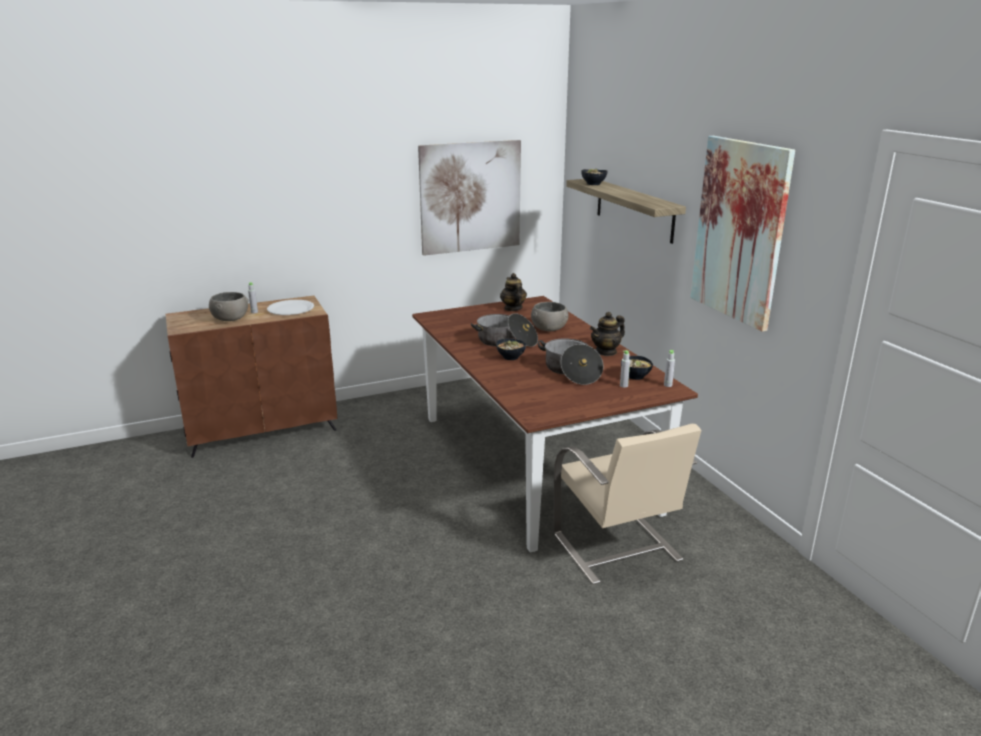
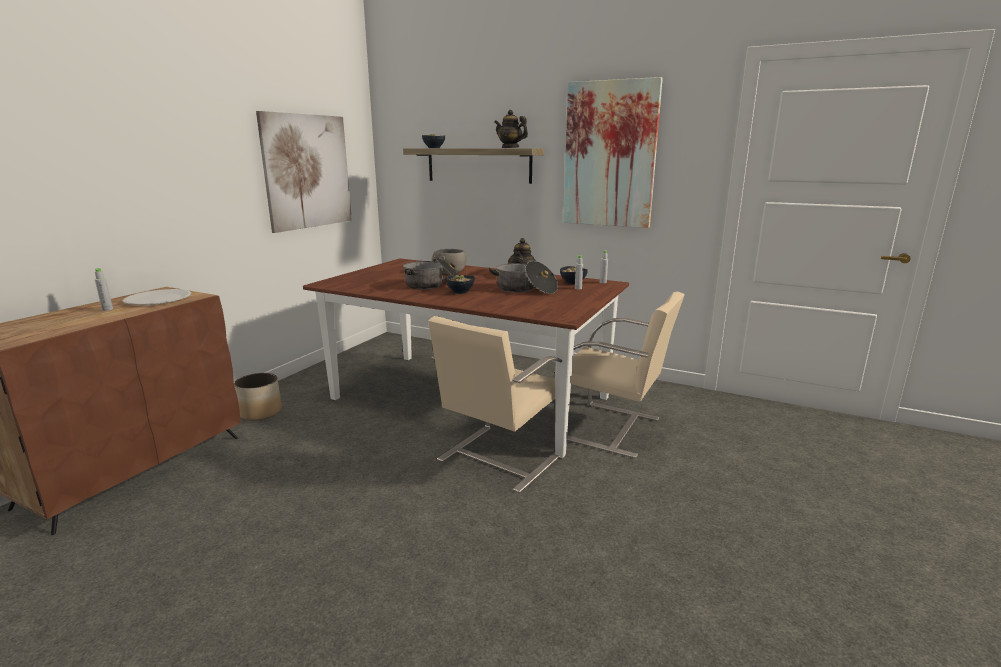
camera: 40 degrees left, 5 degrees down
(230, 319) = (79, 320): grey bowl -> none
(371, 413) = (260, 412): none -> planter
(481, 527) = (499, 457): none -> beige chair
(513, 308) = (392, 268): teapot -> teapot (510, 148)

